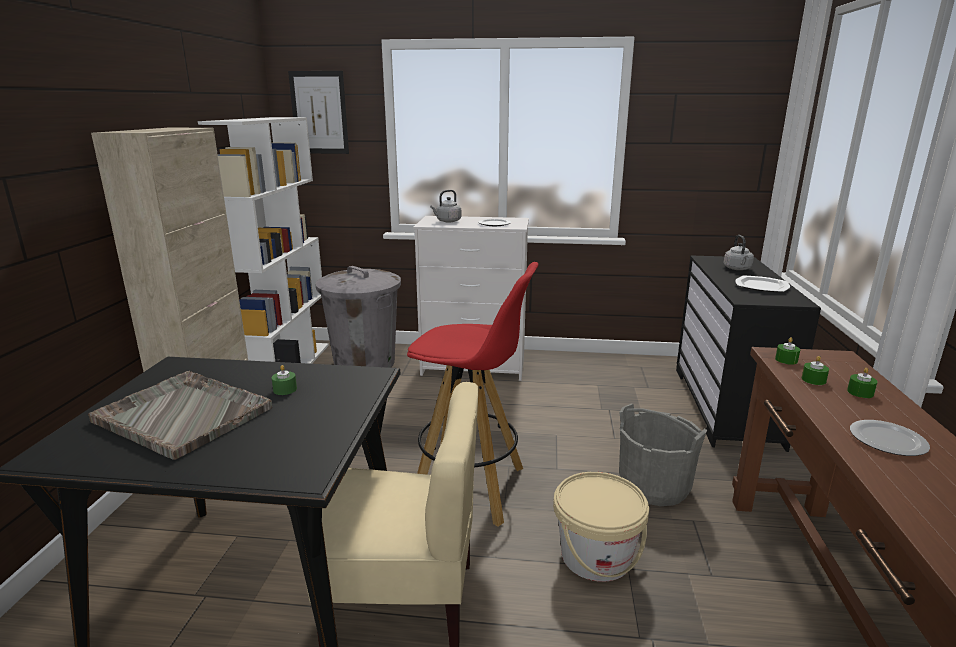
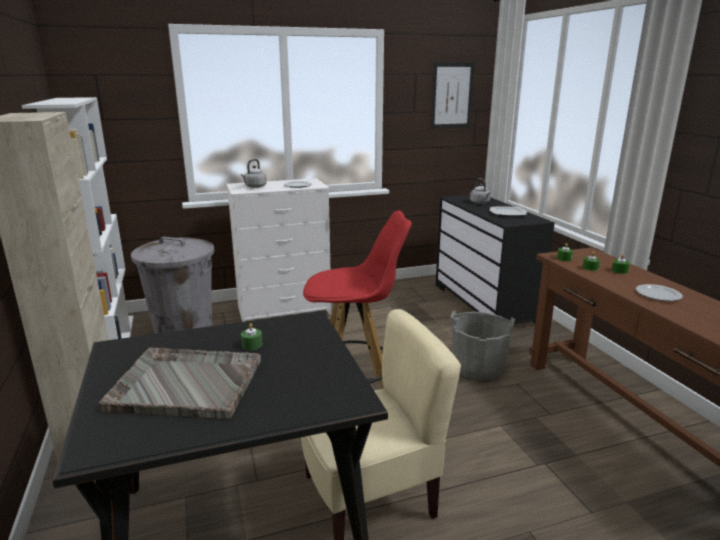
camera: 25 degrees left, 0 degrees up
(319, 113) = (106, 92): picture -> picture (452, 95)
(596, 556) = (476, 423): beige bucket -> none

